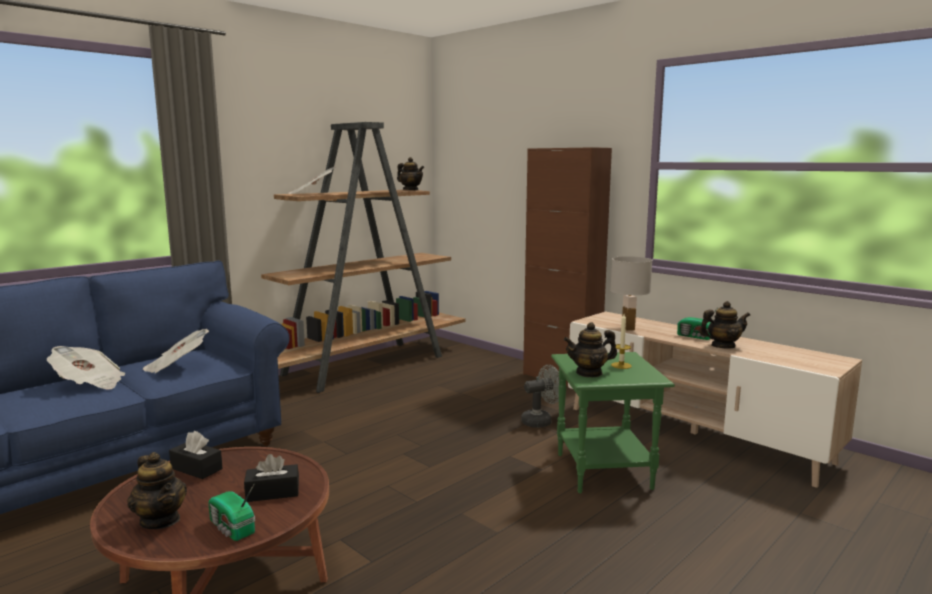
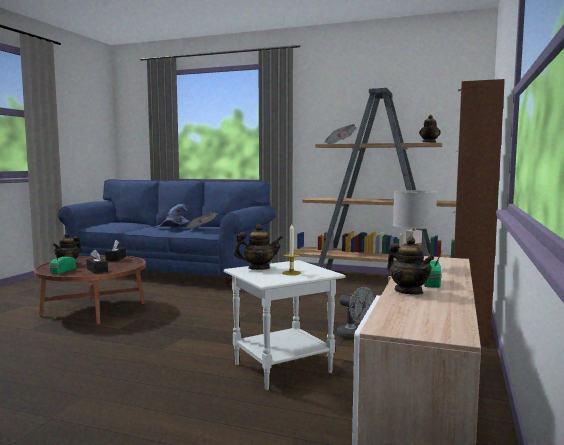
camera: 65 degrees right, 5 degrees down
(89, 384) = (172, 228): newspaper -> purple hat
(589, 373) = (258, 268): teapot -> teapot turned 120 degrees clockwise
(604, 472) = (281, 368): green side table -> white side table

